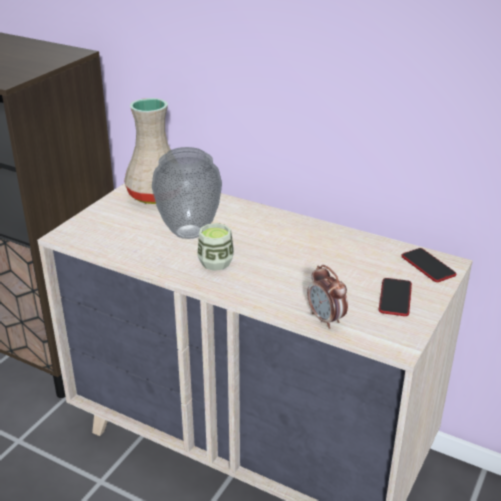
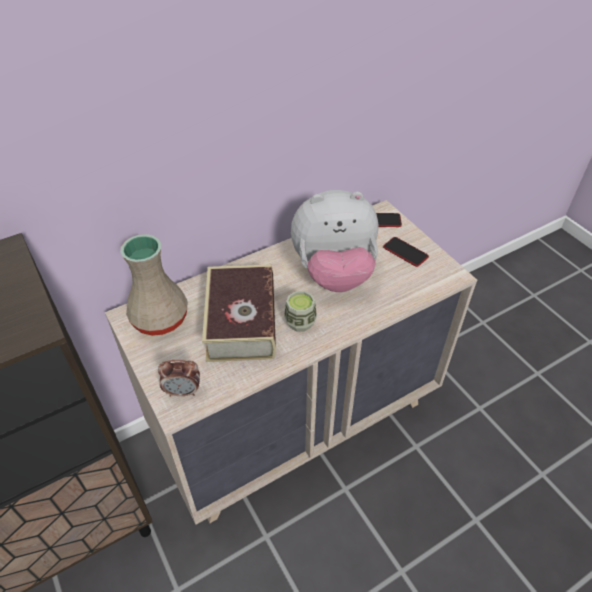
camera: 60 degrees left, 15 degrees up
(188, 232) = (241, 321): vase -> book
(305, 261) = (334, 273): none -> plush toy
(326, 319) = (409, 295): alarm clock -> alarm clock (183, 391)

